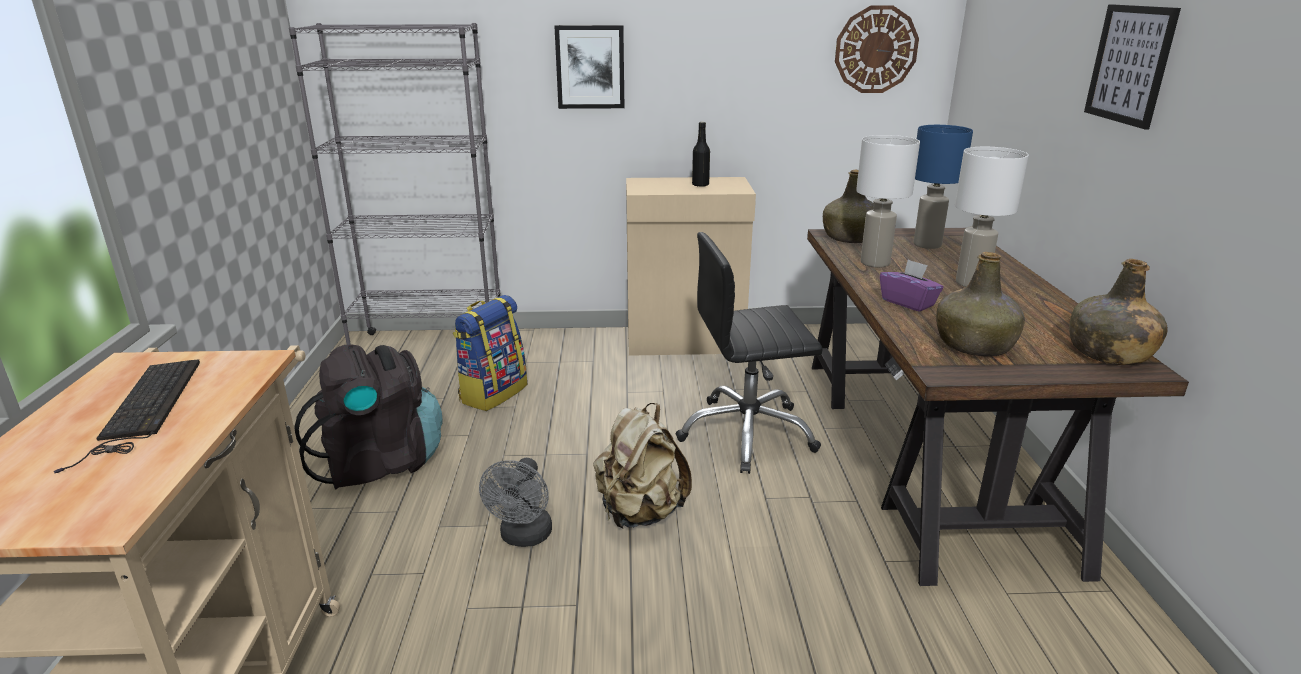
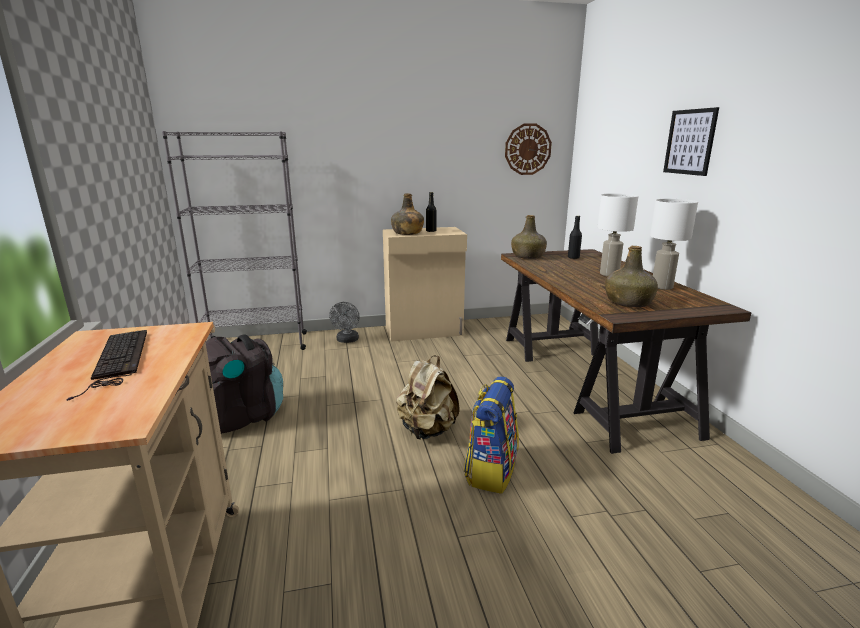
camera: 10 degrees left, 5 degrees down
(493, 393) = (308, 369): backpack -> backpack (490, 470)
(524, 537) = (355, 452): grey fan -> grey fan (347, 340)
(590, 67) = (358, 160): picture -> none
(747, 434) = (479, 379): black office chair -> none
(875, 263) = (550, 267): white table lamp -> white table lamp (662, 287)
(908, 303) = (579, 285): purple tissue box -> none
(926, 244) = (573, 258): blue table lamp -> black bottle
(1109, 353) = (702, 302): green bottle -> green bottle (407, 233)

